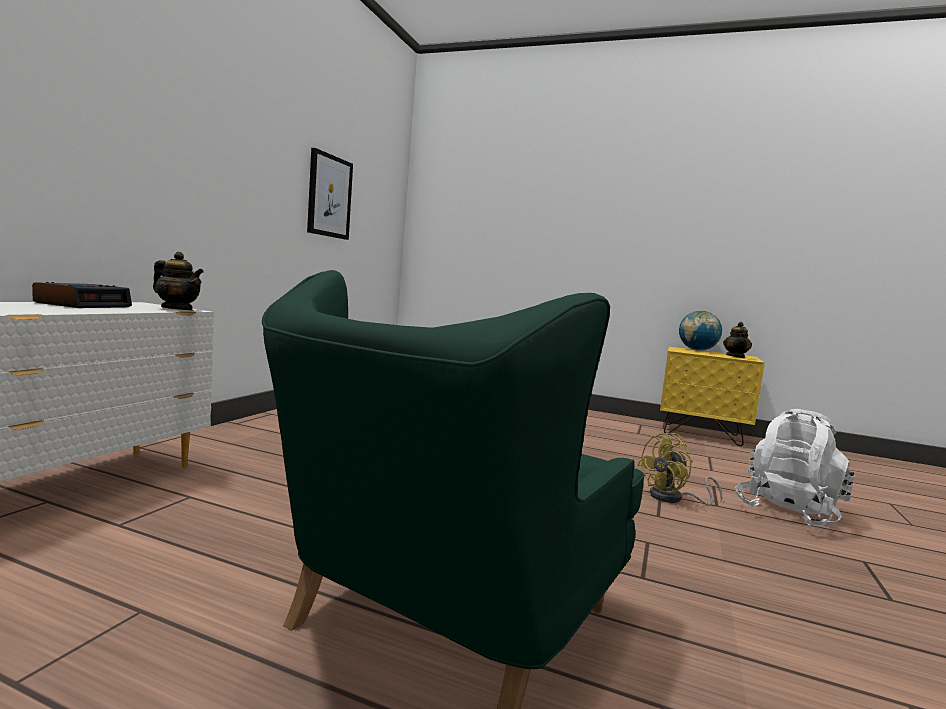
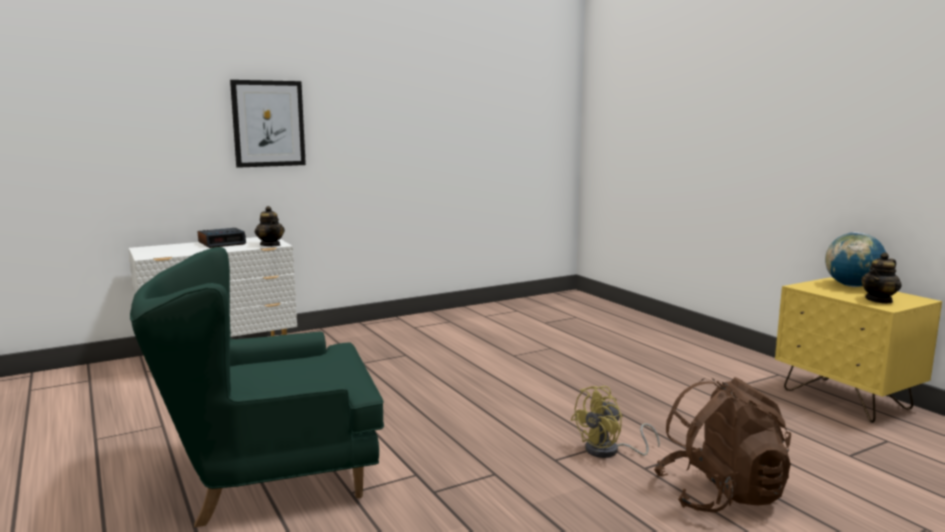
camera: 40 degrees right, 5 degrees up
(329, 196) = (460, 121): picture -> picture (268, 123)
(673, 498) = (609, 451): yellow fan -> yellow fan turned 45 degrees counterclockwise
(788, 512) = (720, 495): white backpack -> brown backpack

